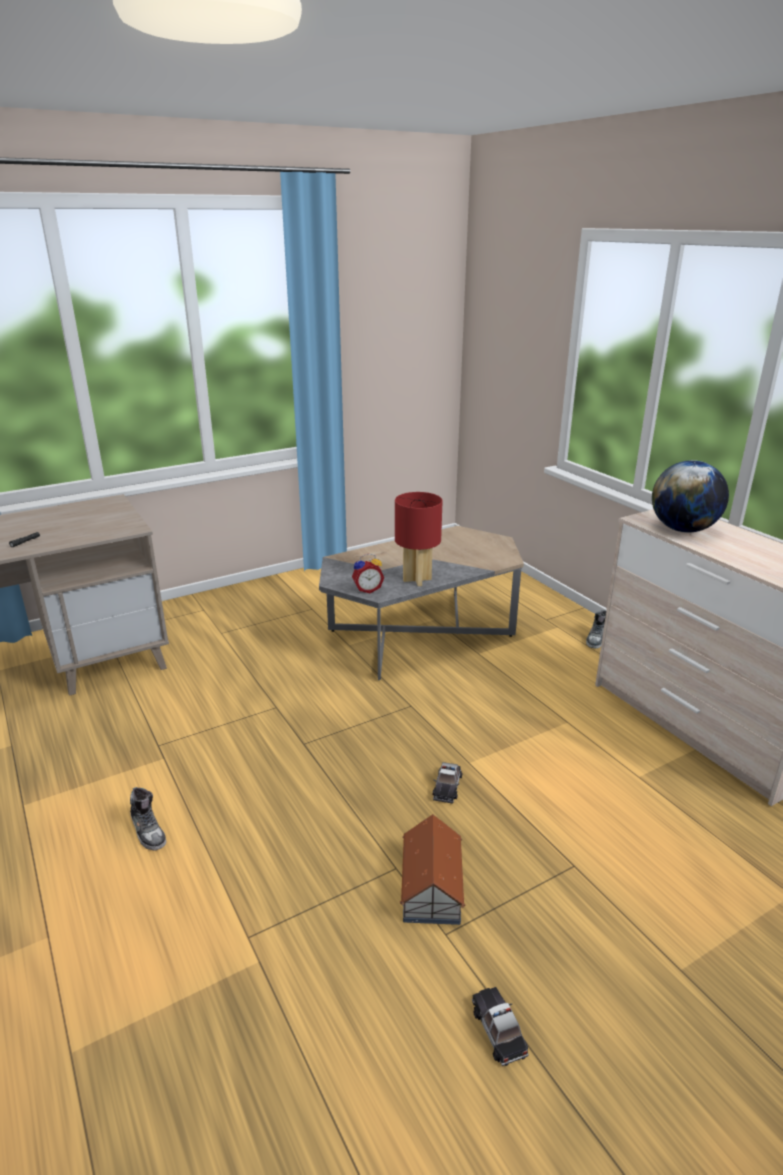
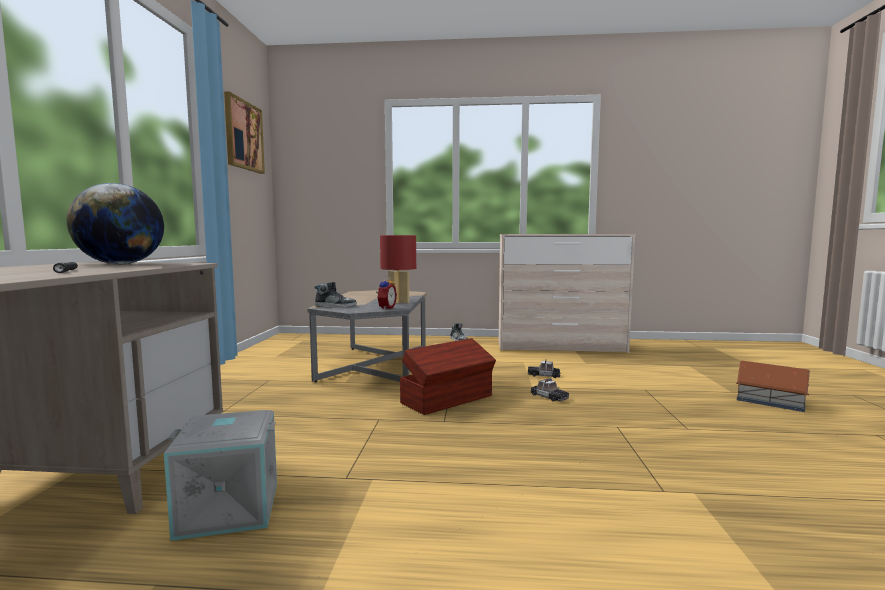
camera: 55 degrees left, 20 degrees down
(92, 722) = (230, 507): none -> grey storage box
(148, 830) = (479, 509): shoe -> shoe (335, 306)
(363, 723) = (448, 399): none -> brown storage box
(397, 296) = (243, 135): none -> picture
(432, 886) = (642, 422): toy house -> toy house (769, 400)
(499, 1029) = (771, 435): toy car -> toy car (544, 375)
(683, 530) = (532, 233): globe -> globe (121, 264)

